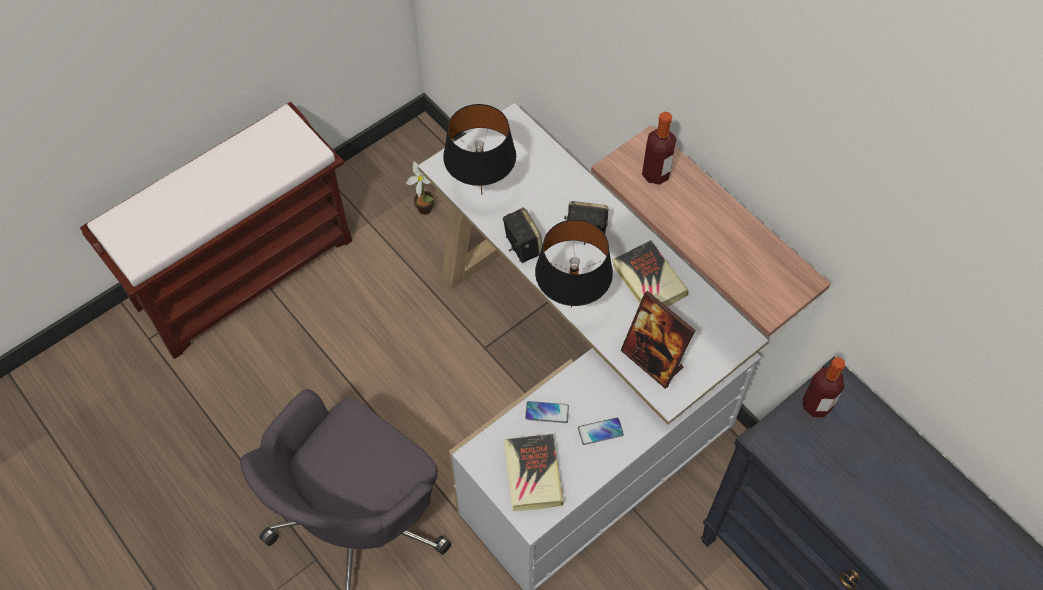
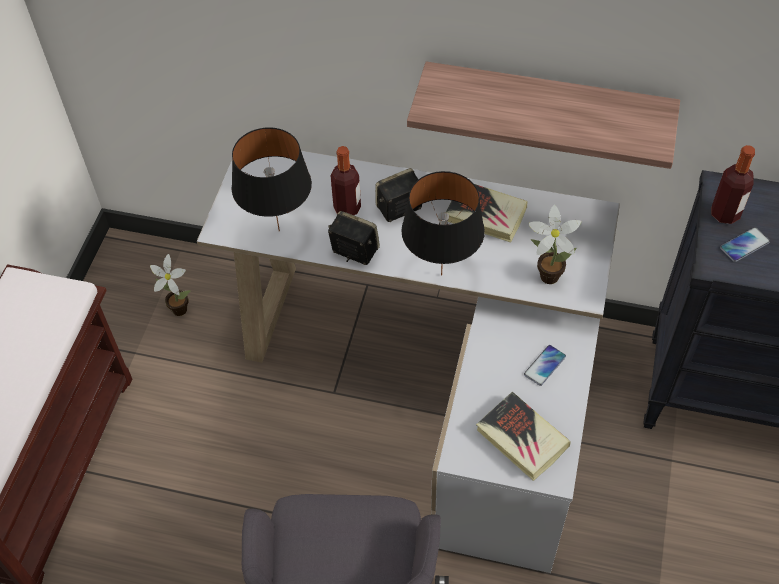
camera: 35 degrees left, 5 degrees down
(547, 412) = (487, 380): phone -> phone (744, 245)
(652, 360) = (546, 275): picture frame -> potted plant
(655, 174) = (467, 96): bottle -> bottle (347, 208)

